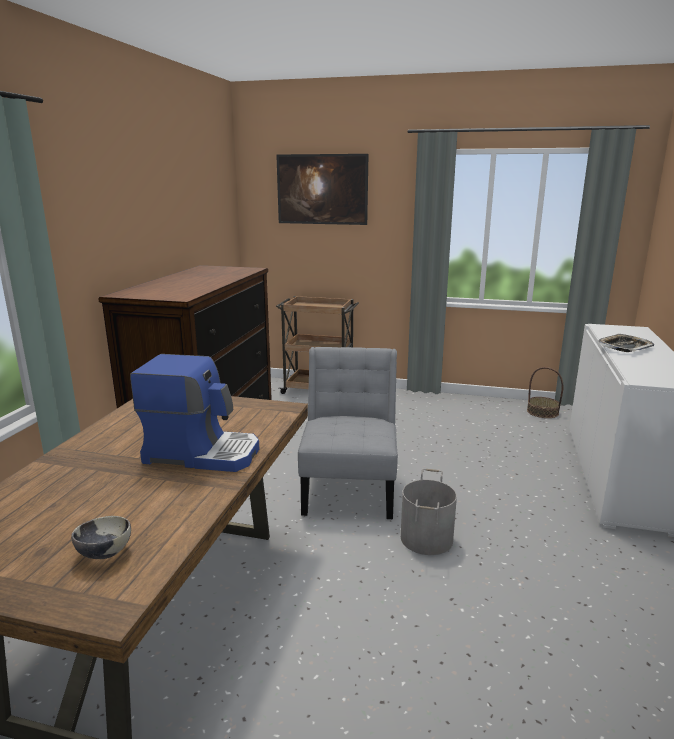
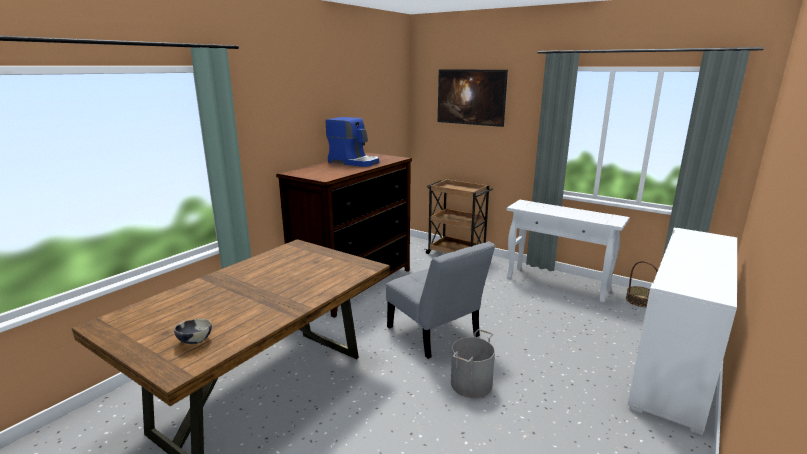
camera: 20 degrees right, 0 degrees up
(202, 453) = (294, 289): coffee machine -> coffee machine (354, 162)
(350, 488) = (435, 334): grey chair -> grey chair turned 120 degrees clockwise
(452, 407) = (558, 284): none -> white console table
(624, 347) = (688, 254): tray -> none

